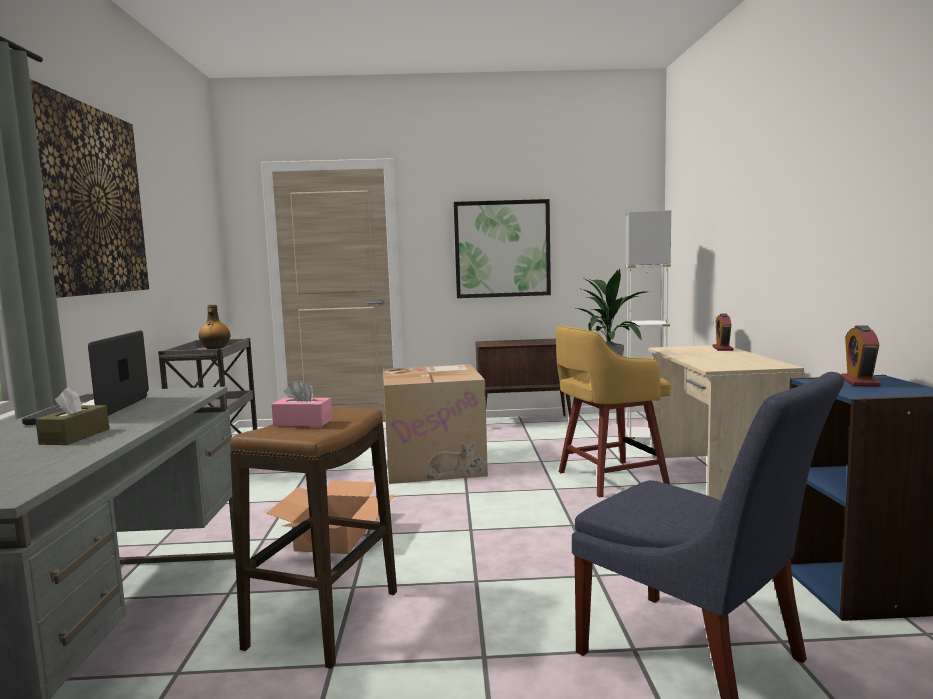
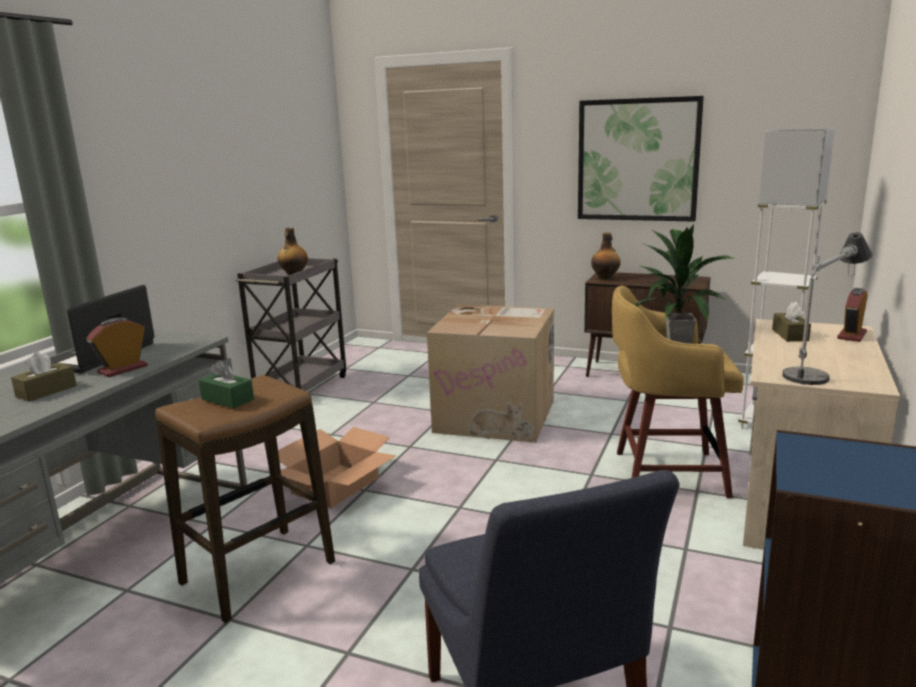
camera: 25 degrees right, 10 degrees up
(89, 200) = (149, 139): picture -> none
(303, 422) = (227, 399): pink tissue box -> green tissue box
(489, 343) = (605, 278): none -> bottle
(685, 351) = (790, 335): none -> brown tissue box
(733, 361) = (822, 365): none -> table lamp
(859, 382) = (854, 457): alarm clock -> alarm clock (123, 369)

